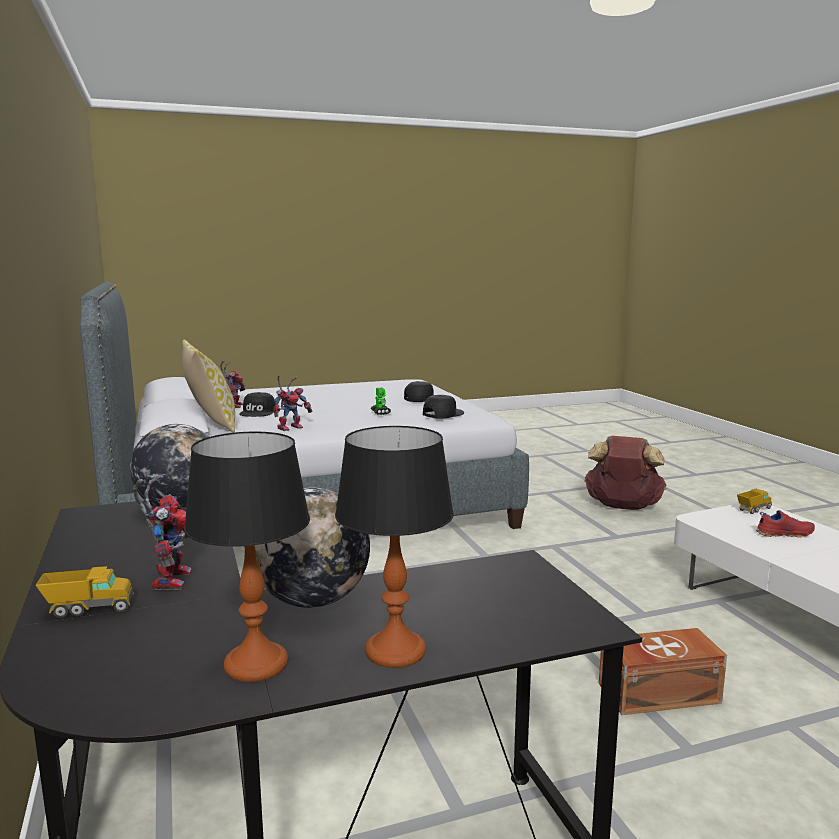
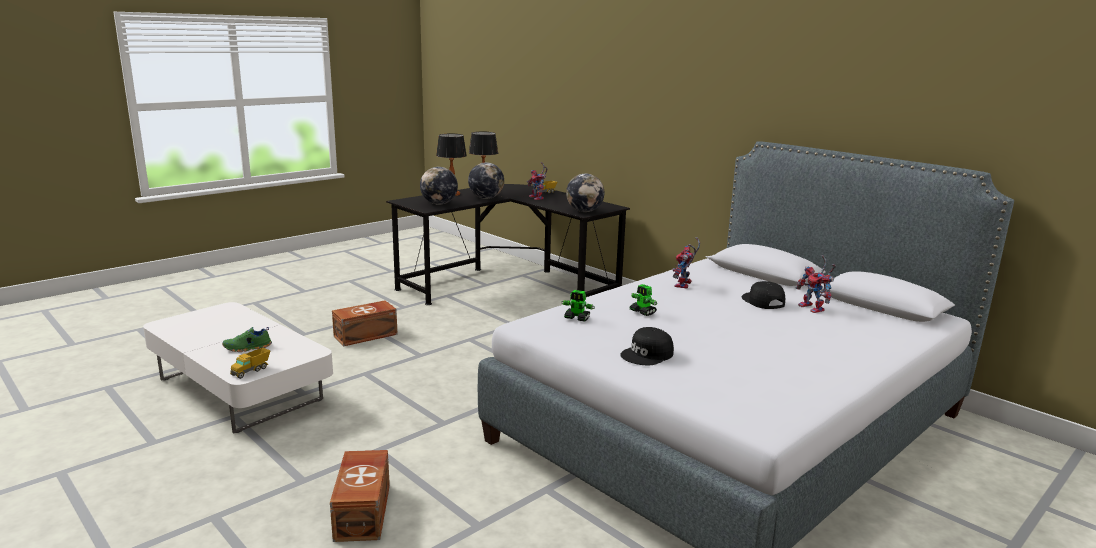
camera: 155 degrees right, 5 degrees up
(211, 424) = (754, 280): pillow -> none
(442, 413) = (577, 318): black cap -> toy robot
(476, 587) = (439, 204): none -> globe
(622, 507) = (364, 511): brown backpack -> brown storage box
(783, 534) = (247, 348): red shoe -> green shoe

